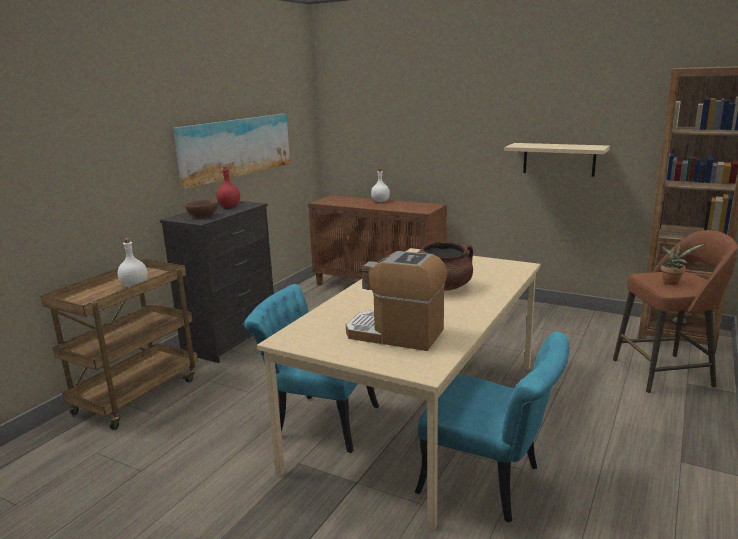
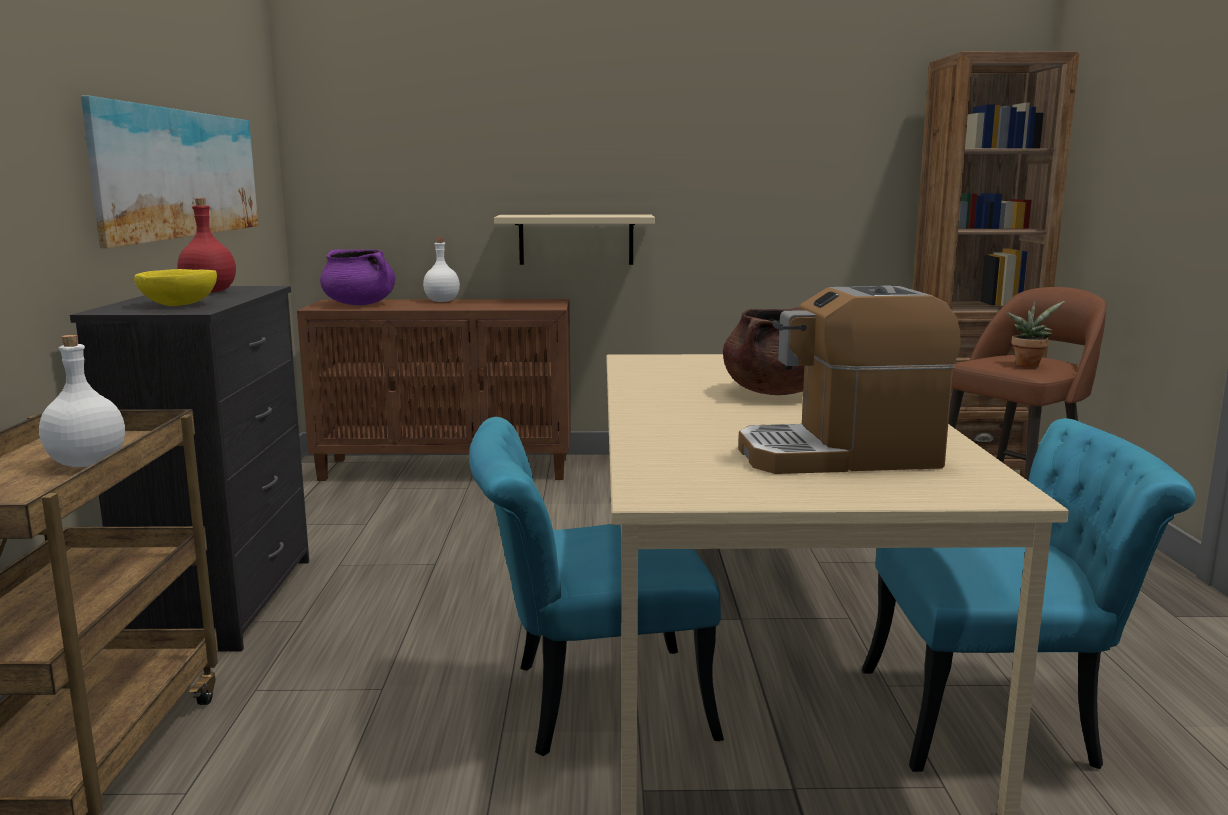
camera: 30 degrees left, 5 degrees down
(203, 216) = (179, 305): brown bowl -> yellow bowl
(340, 201) = (360, 304): none -> purple cooking pot
(559, 159) = (760, 209): beige shelf -> beige shelf (576, 239)

